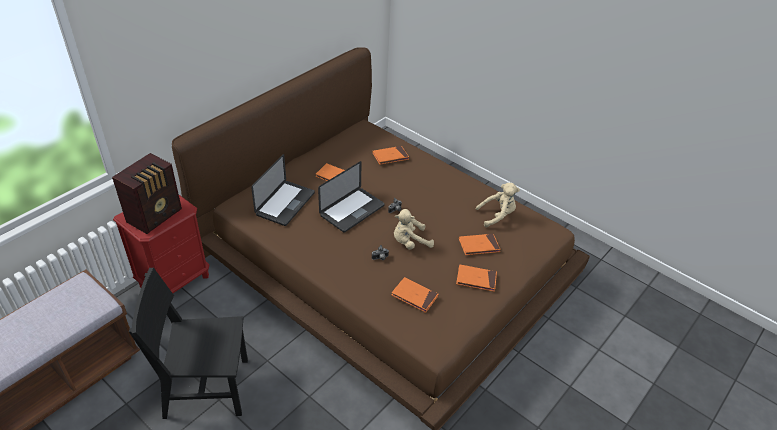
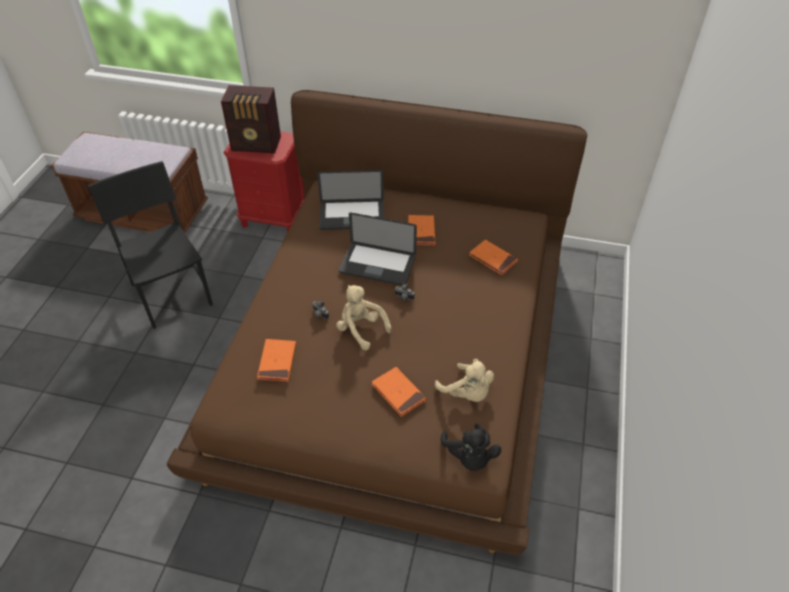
camera: 65 degrees right, 5 degrees up
(476, 279) = (339, 408): orange book -> none
(546, 235) = (469, 457): none -> black plush toy

